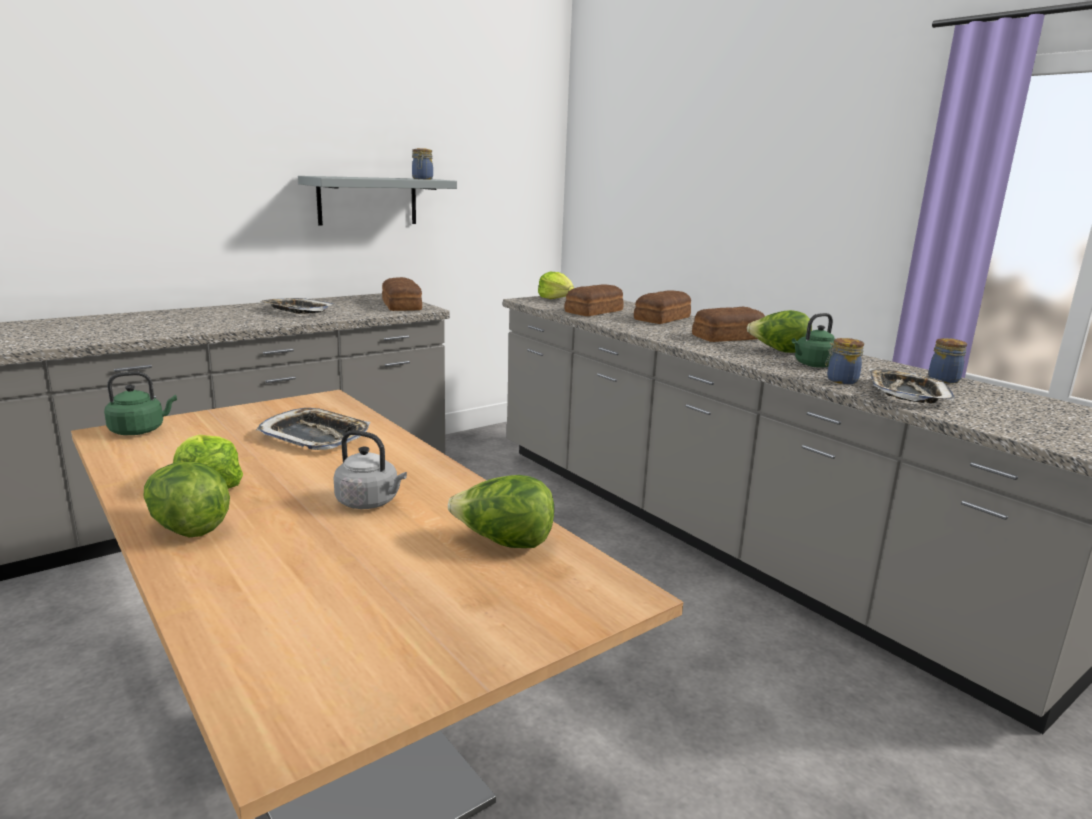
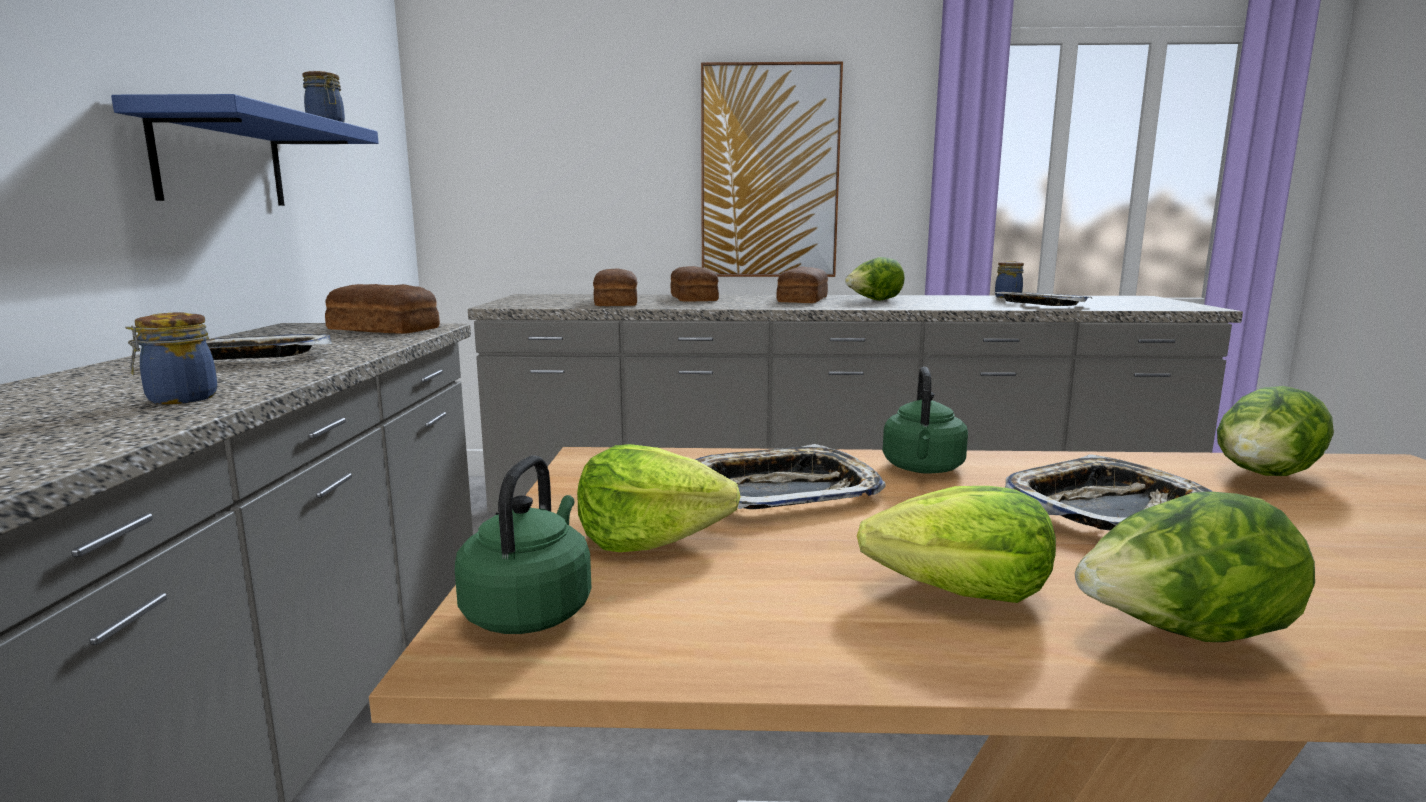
camera: 50 degrees left, 5 degrees down
(367, 201) = (220, 160): grey shelf -> blue shelf
(370, 502) = (1106, 507): grey kettle -> tray
(556, 299) = (523, 301): lettuce -> lettuce (650, 538)
(782, 212) = (769, 173): none -> picture
(813, 365) = (931, 302): green kettle -> green kettle (923, 469)
(840, 380) = (987, 306): jar -> jar (179, 399)

